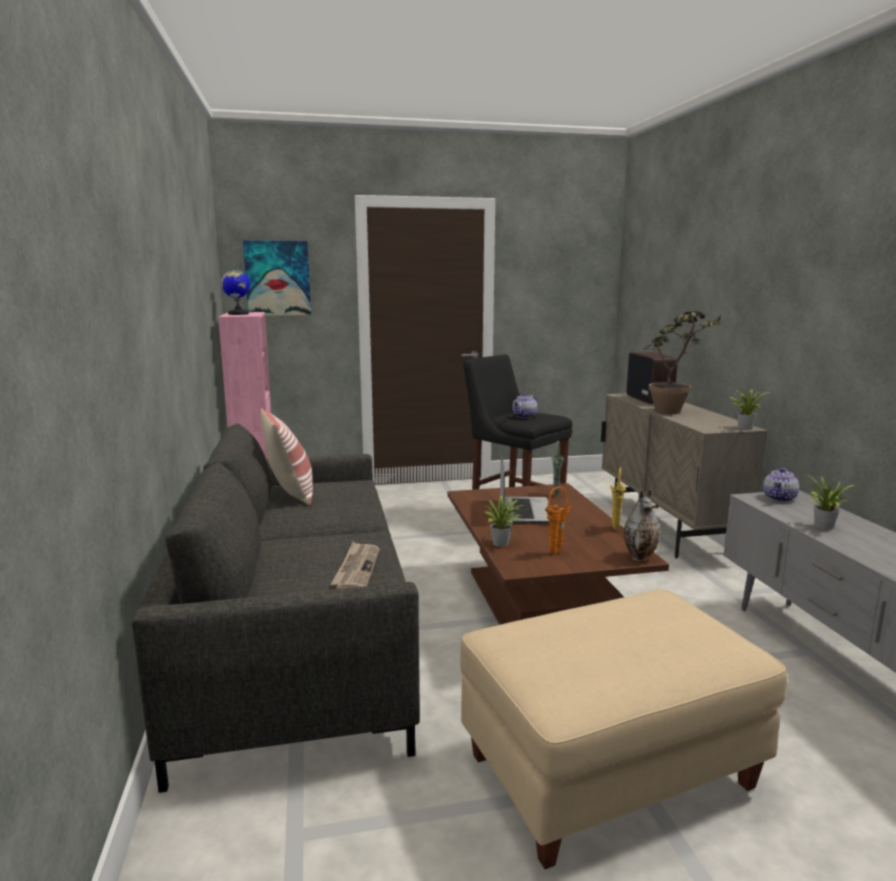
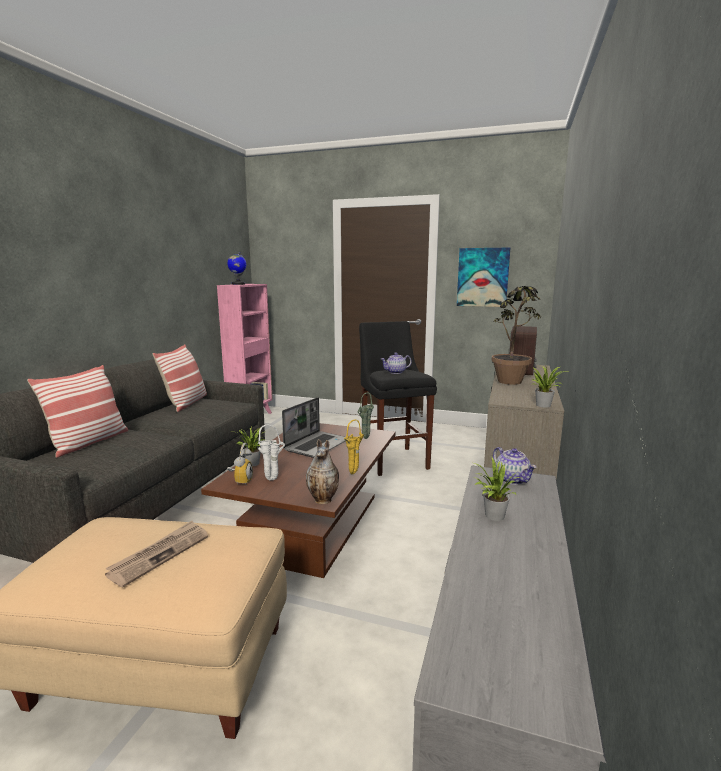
camera: 30 degrees right, 0 degrees up
(277, 278) = (283, 261): picture -> picture (482, 277)
(285, 562) = (88, 442): none -> pillow
(356, 569) = (107, 456): newspaper -> newspaper (160, 554)
(528, 561) = (241, 481): none -> alarm clock
(557, 552) = (273, 480): orange vase -> white vase
(779, 498) = (512, 479): teapot -> teapot turned 90 degrees counterclockwise

